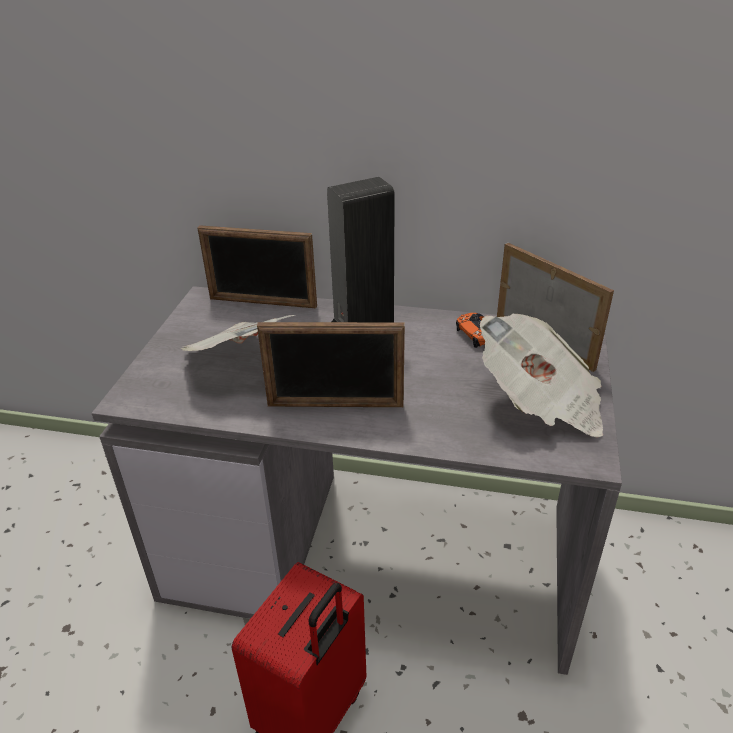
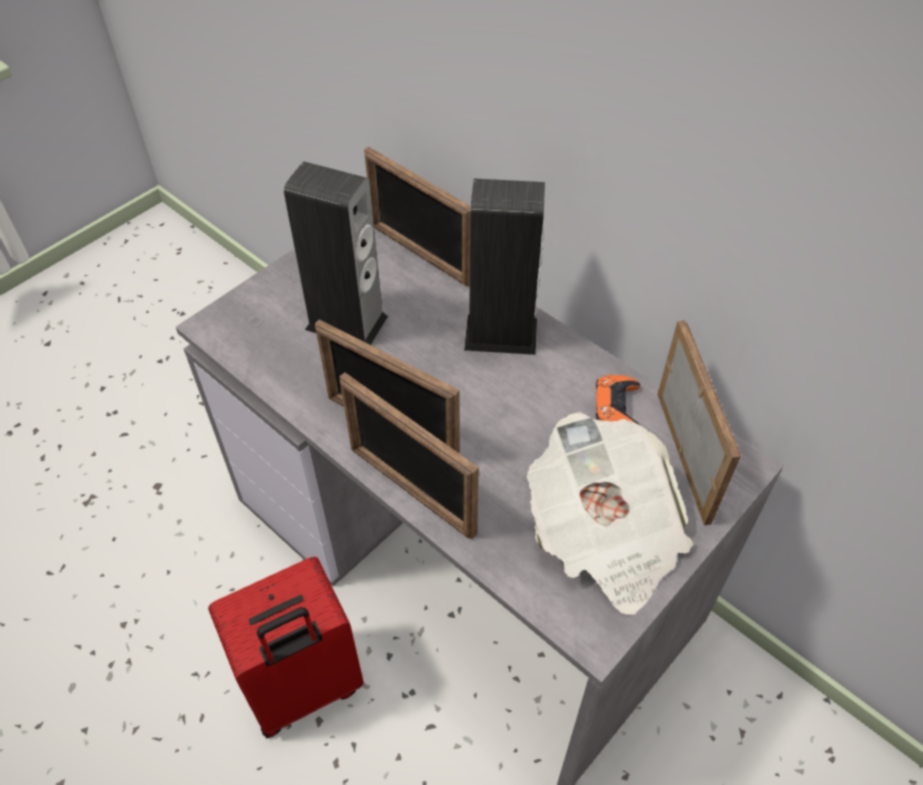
camera: 30 degrees right, 15 degrees up
(241, 358) = (346, 323): newspaper -> speaker
(385, 435) = (411, 490): none -> picture frame

